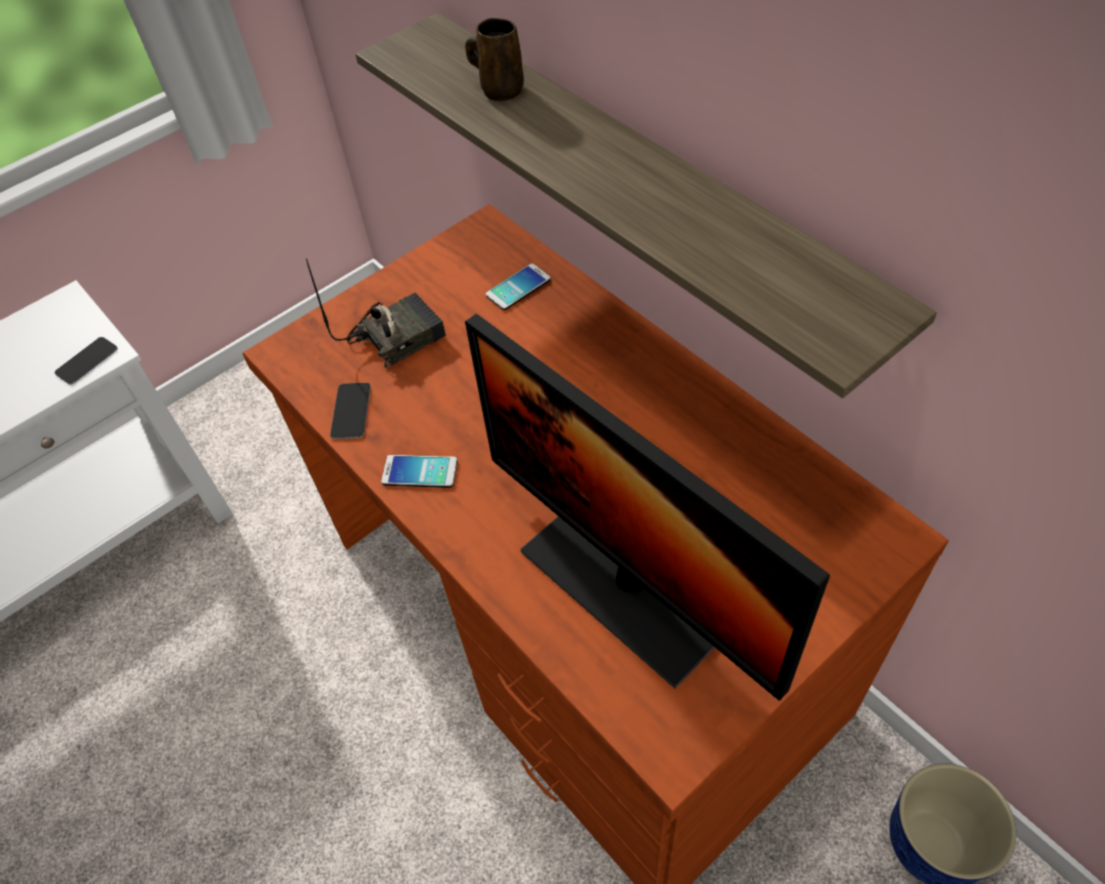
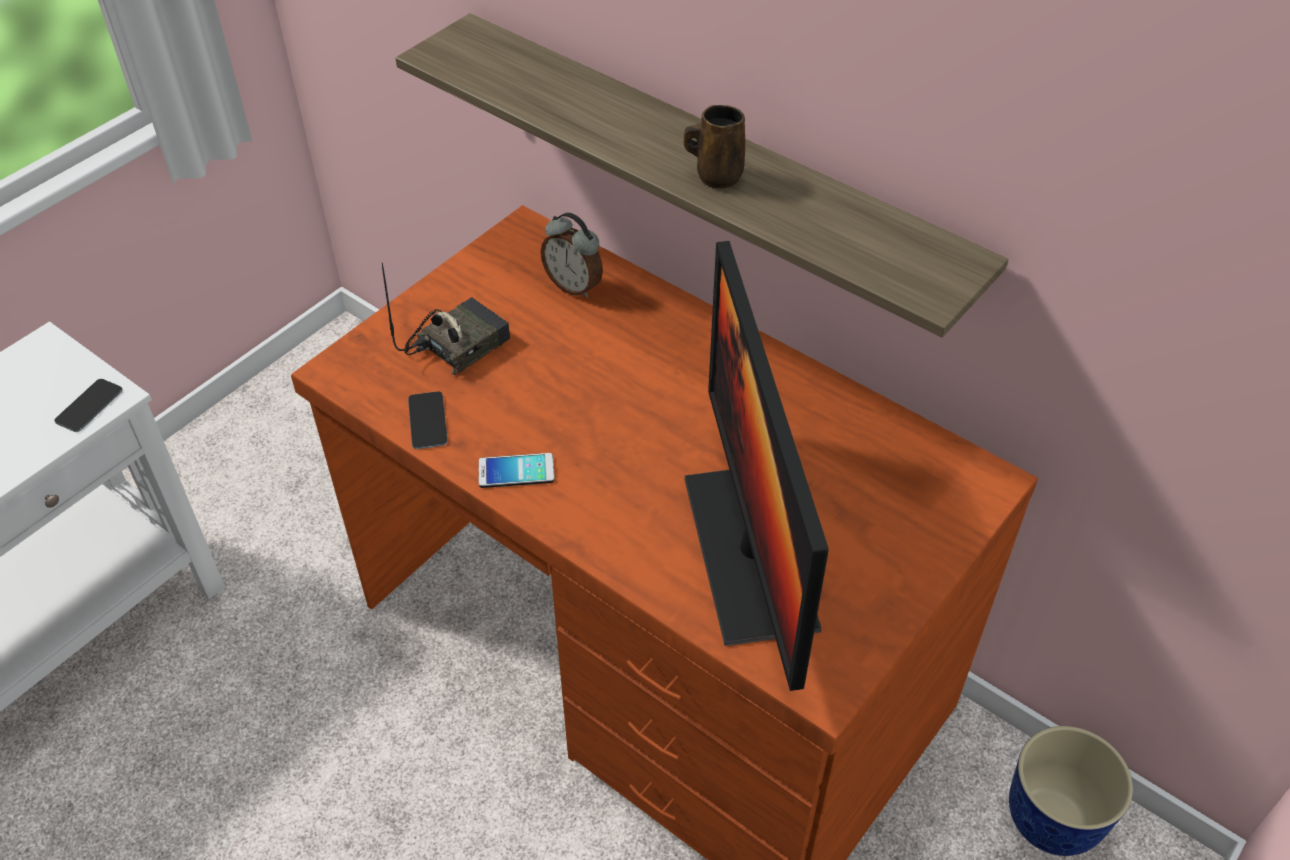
camera: 15 degrees left, 5 degrees down
(500, 90) = (557, 86): brown mug -> brown mug (716, 176)
(518, 287) = (574, 286): phone -> alarm clock
(626, 585) = (749, 551): monitor -> monitor turned 45 degrees clockwise

